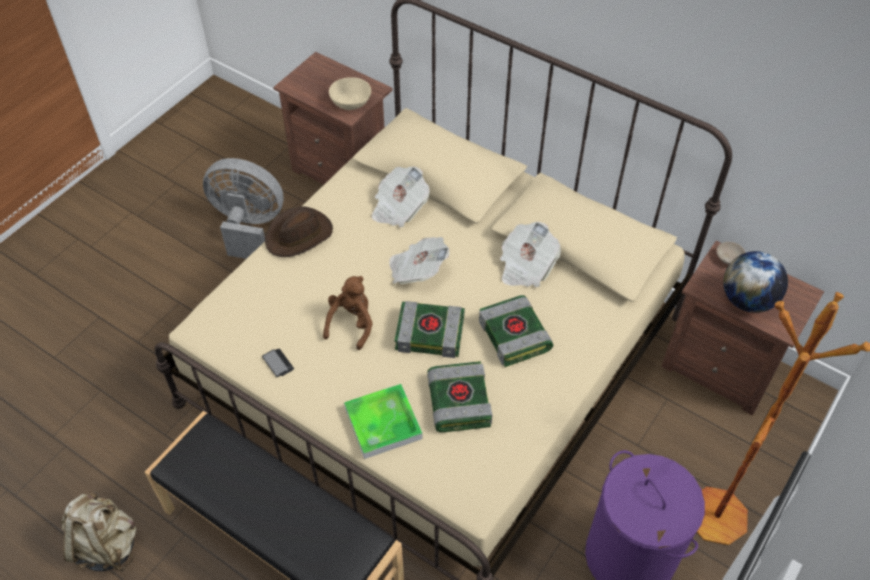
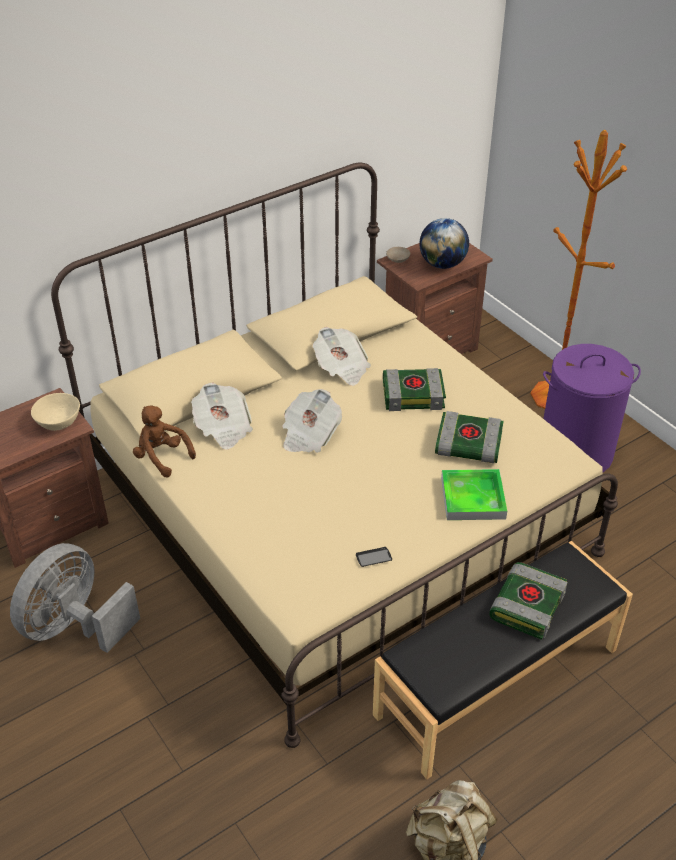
camera: 70 degrees left, 10 degrees down
(299, 235) = (214, 508): brown hat -> none
(351, 323) = (350, 494): brown plush toy -> brown plush toy (162, 457)
(431, 333) = (386, 444): book -> book (526, 604)

